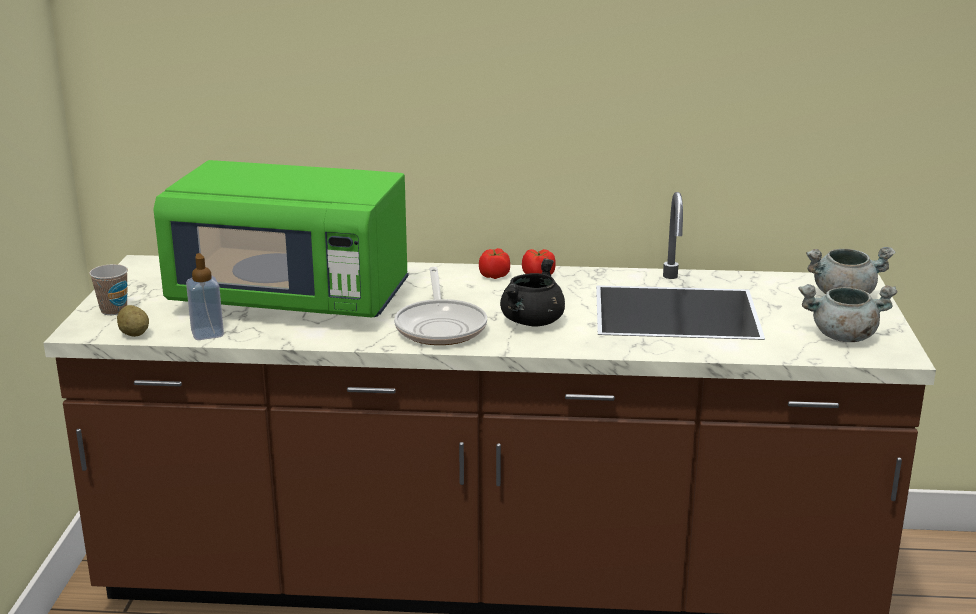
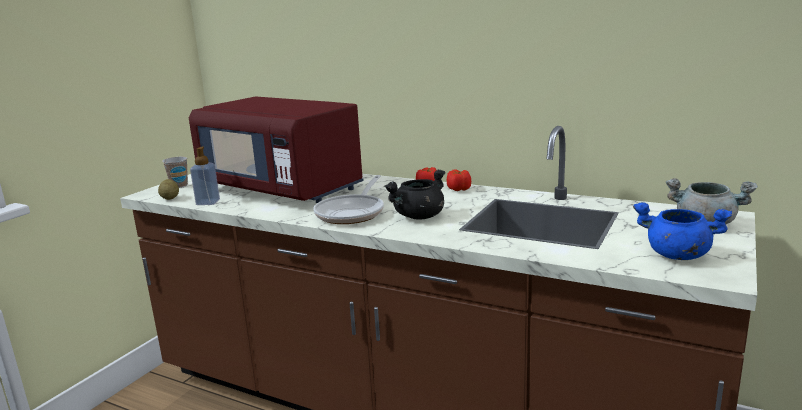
camera: 25 degrees right, 5 degrees down
(291, 299) = (282, 189): green microwave -> red microwave
(842, 336) = (676, 255): grey cooking pot -> blue cooking pot

